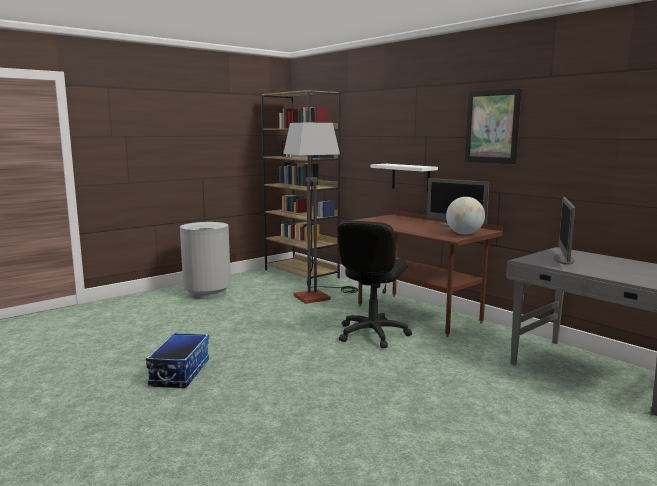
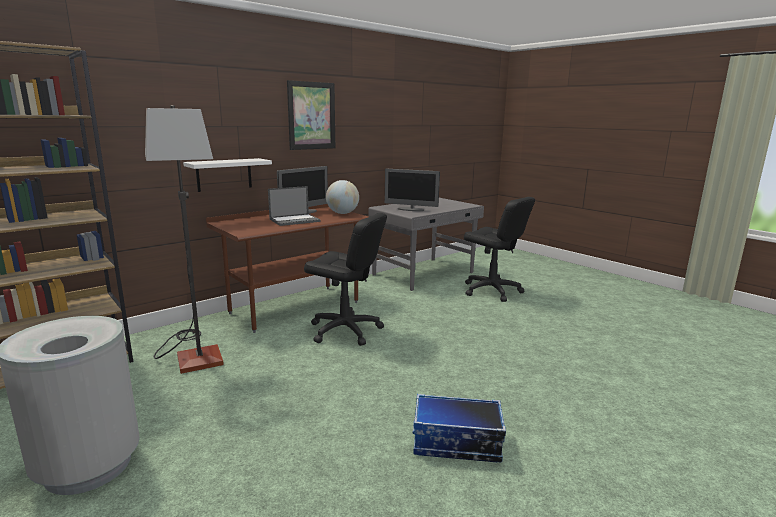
camera: 90 degrees left, 5 degrees up
(416, 226) = (295, 220): none -> laptop
(564, 424) = (491, 291): none -> black office chair

